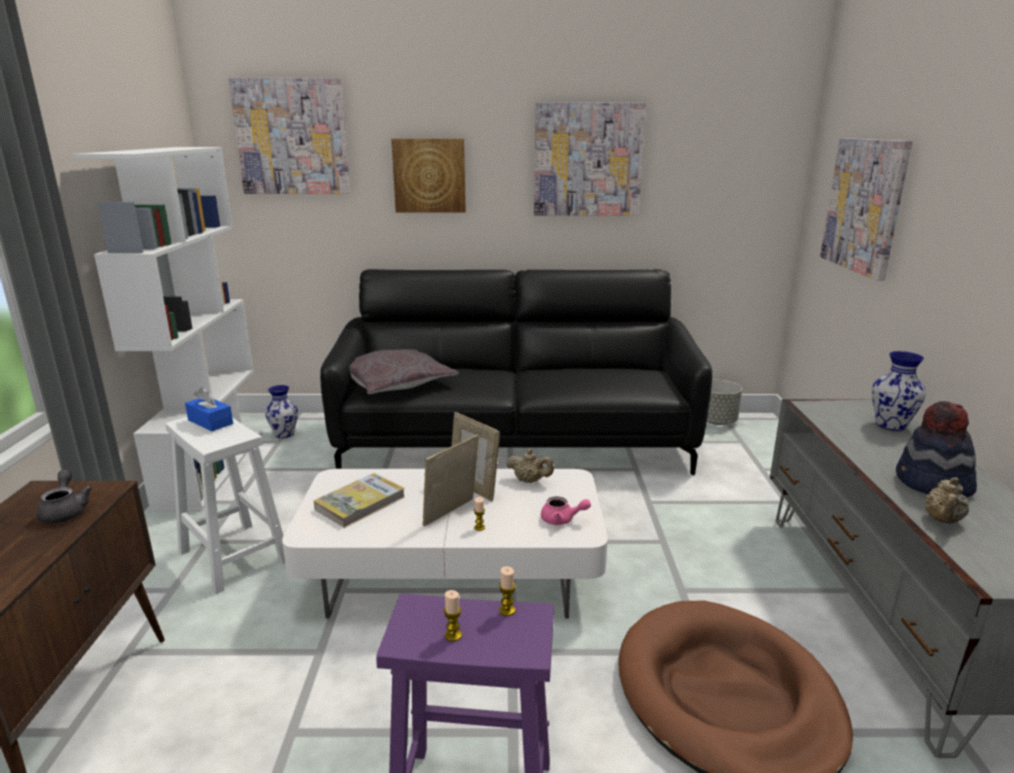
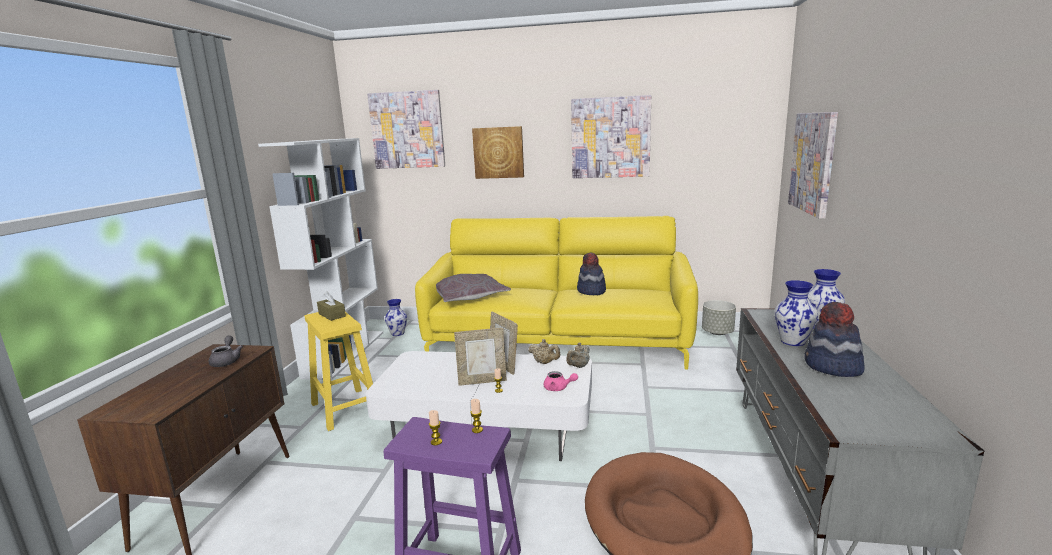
camera: 10 degrees right, 5 degrees down
(210, 422) = (332, 315): blue tissue box -> brown tissue box
(232, 555) = (344, 408): white stool -> yellow stool
(360, 503) = (423, 372): book -> none
(451, 513) = (482, 381): picture frame -> picture frame turned 150 degrees counterclockwise
(515, 442) = (557, 343): black sofa -> yellow sofa
(565, 373) = (591, 291): none -> hat
(867, 447) = (792, 341): none -> vase
(942, 520) = (827, 391): beige teapot -> beige teapot (578, 366)

